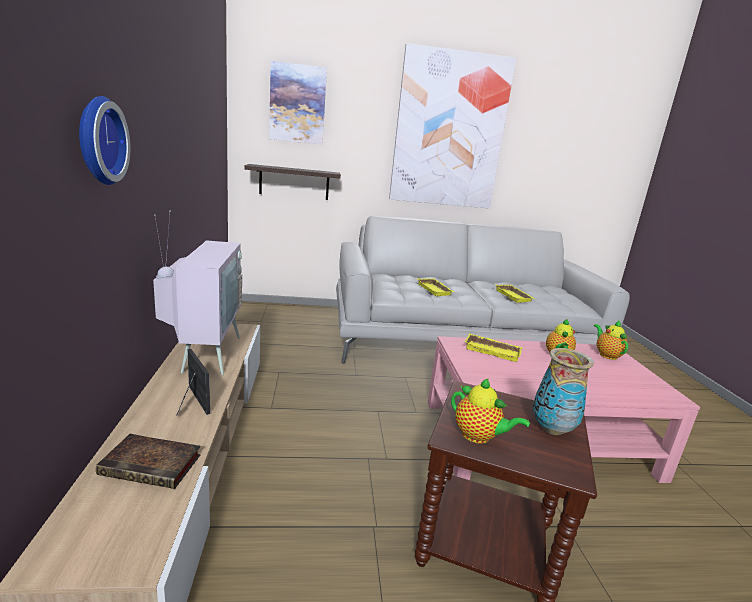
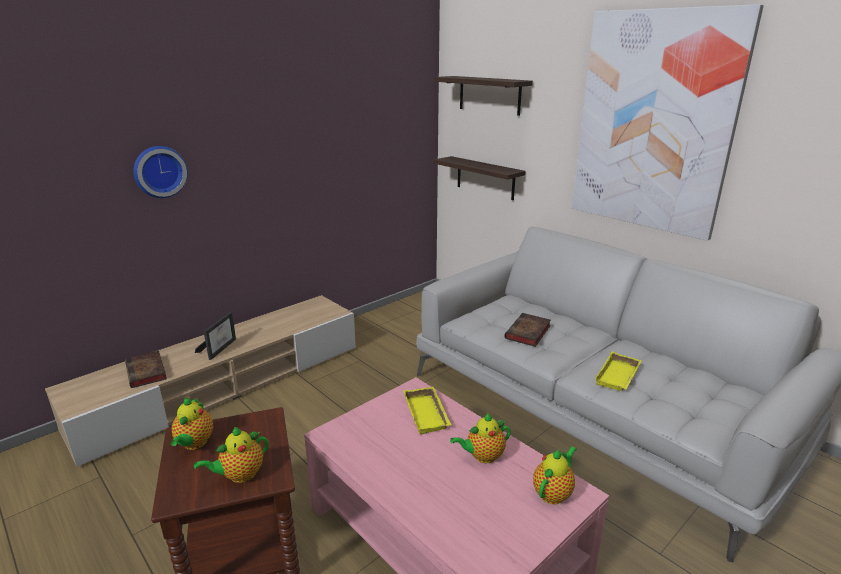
camera: 55 degrees right, 5 degrees up
(204, 353) = (281, 321): television -> none
(297, 104) = (489, 95): picture -> shelf
(435, 290) = (528, 333): yellow tray -> book
(551, 429) = (240, 475): vase -> teapot

